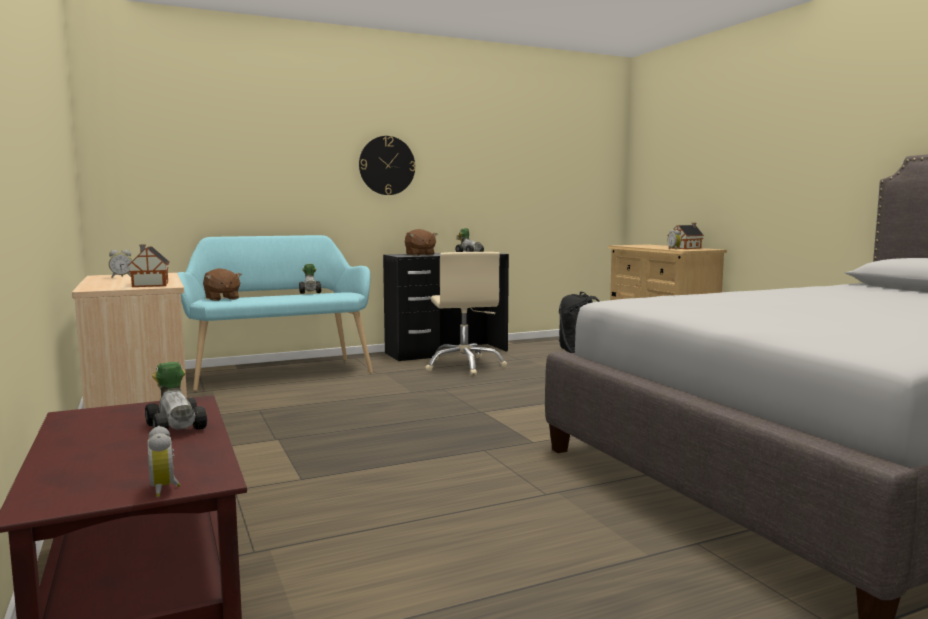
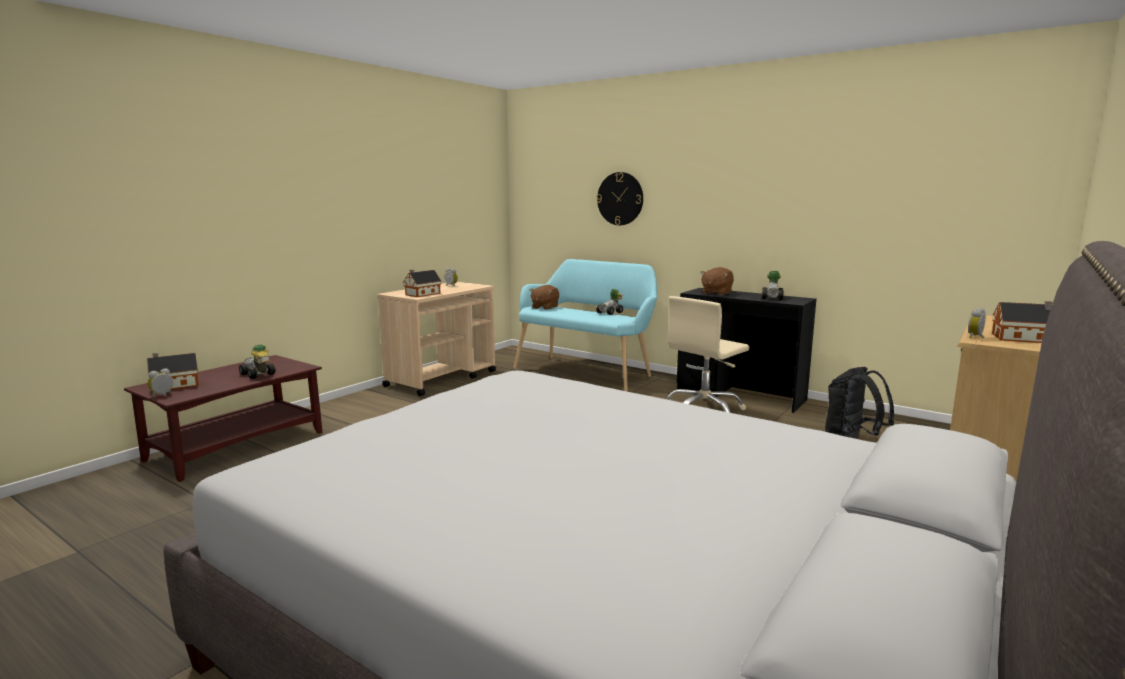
camera: 60 degrees right, 5 degrees up
(98, 480) = (174, 385): none -> toy house
(177, 426) = (257, 375): toy car -> toy car turned 105 degrees clockwise
(387, 165) = (713, 201): wall clock -> wall clock (620, 198)

